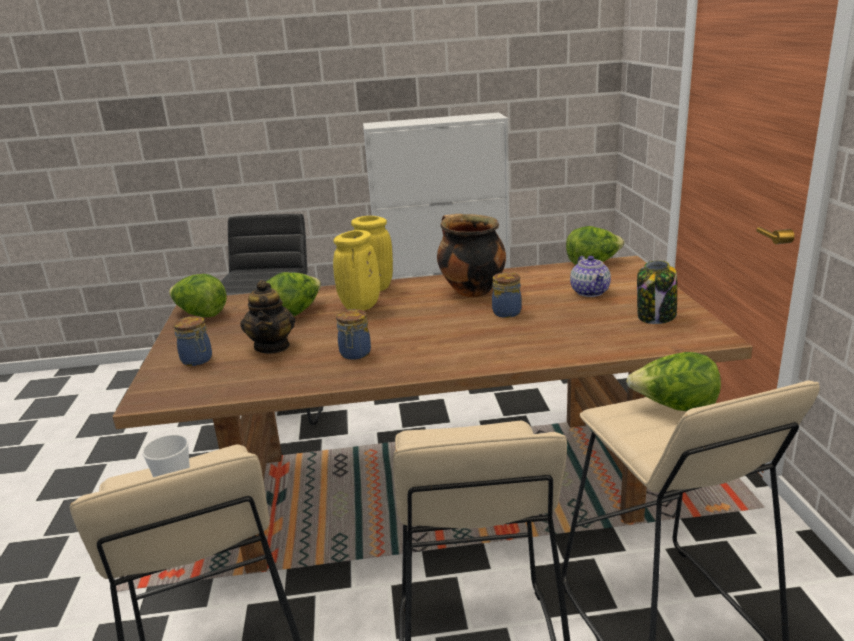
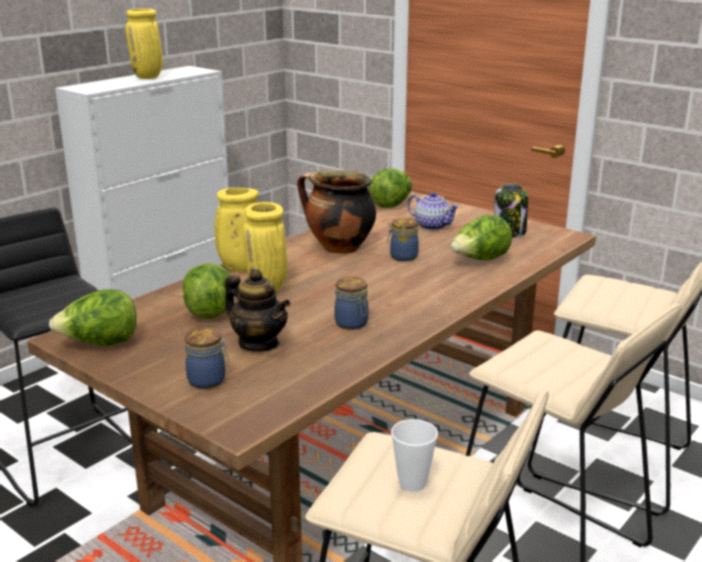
camera: 45 degrees left, 0 degrees up
(439, 119) = (148, 77): none -> yellow vase
(674, 407) = (606, 289): lettuce -> lettuce (480, 260)

